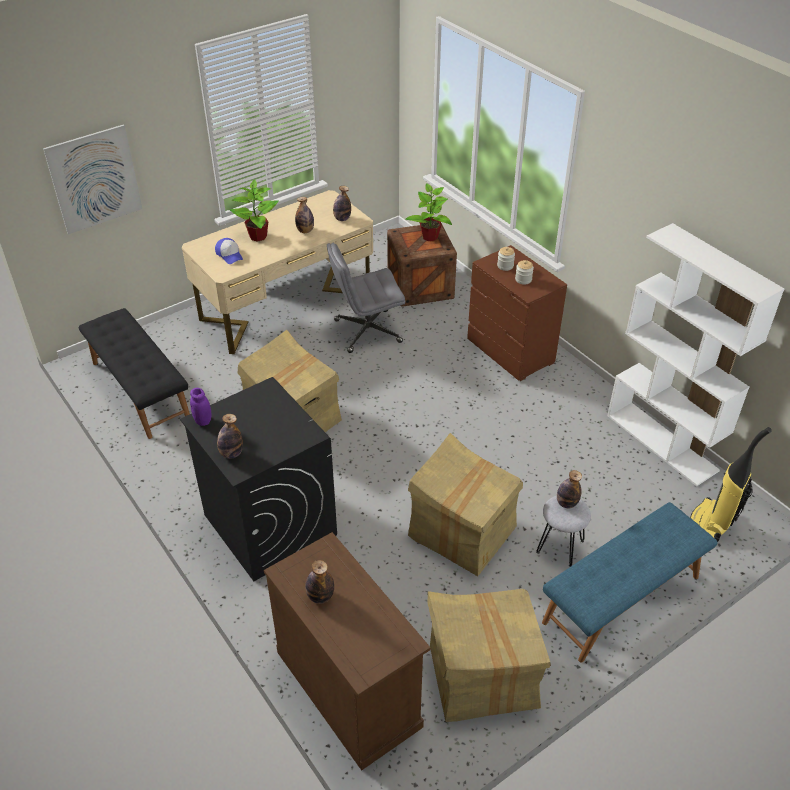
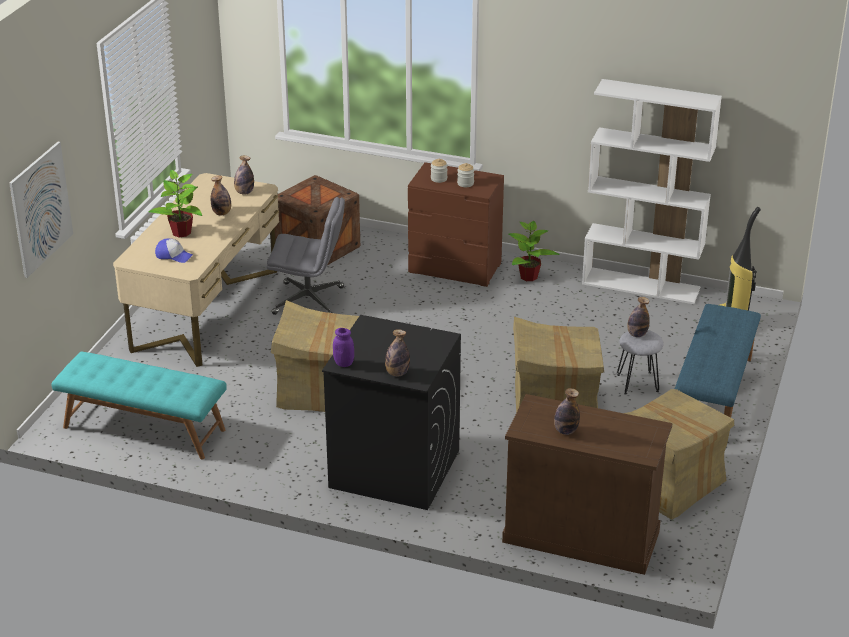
camera: 35 degrees left, 10 degrees down
(139, 390) = (143, 429): black bench -> turquoise bench
(367, 331) = (309, 300): grey office chair -> grey office chair turned 120 degrees counterclockwise
(429, 237) = (320, 189): potted plant -> potted plant (529, 277)

